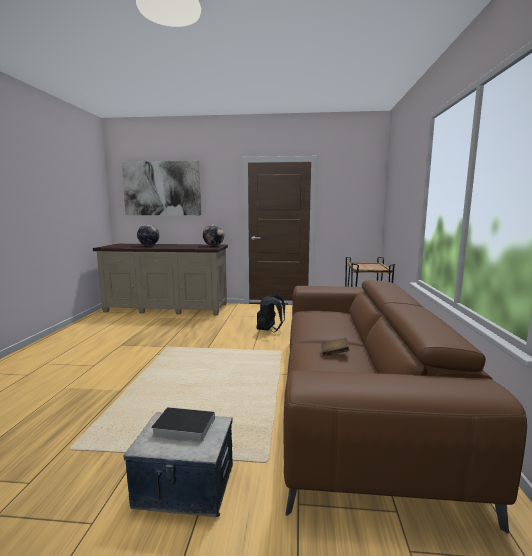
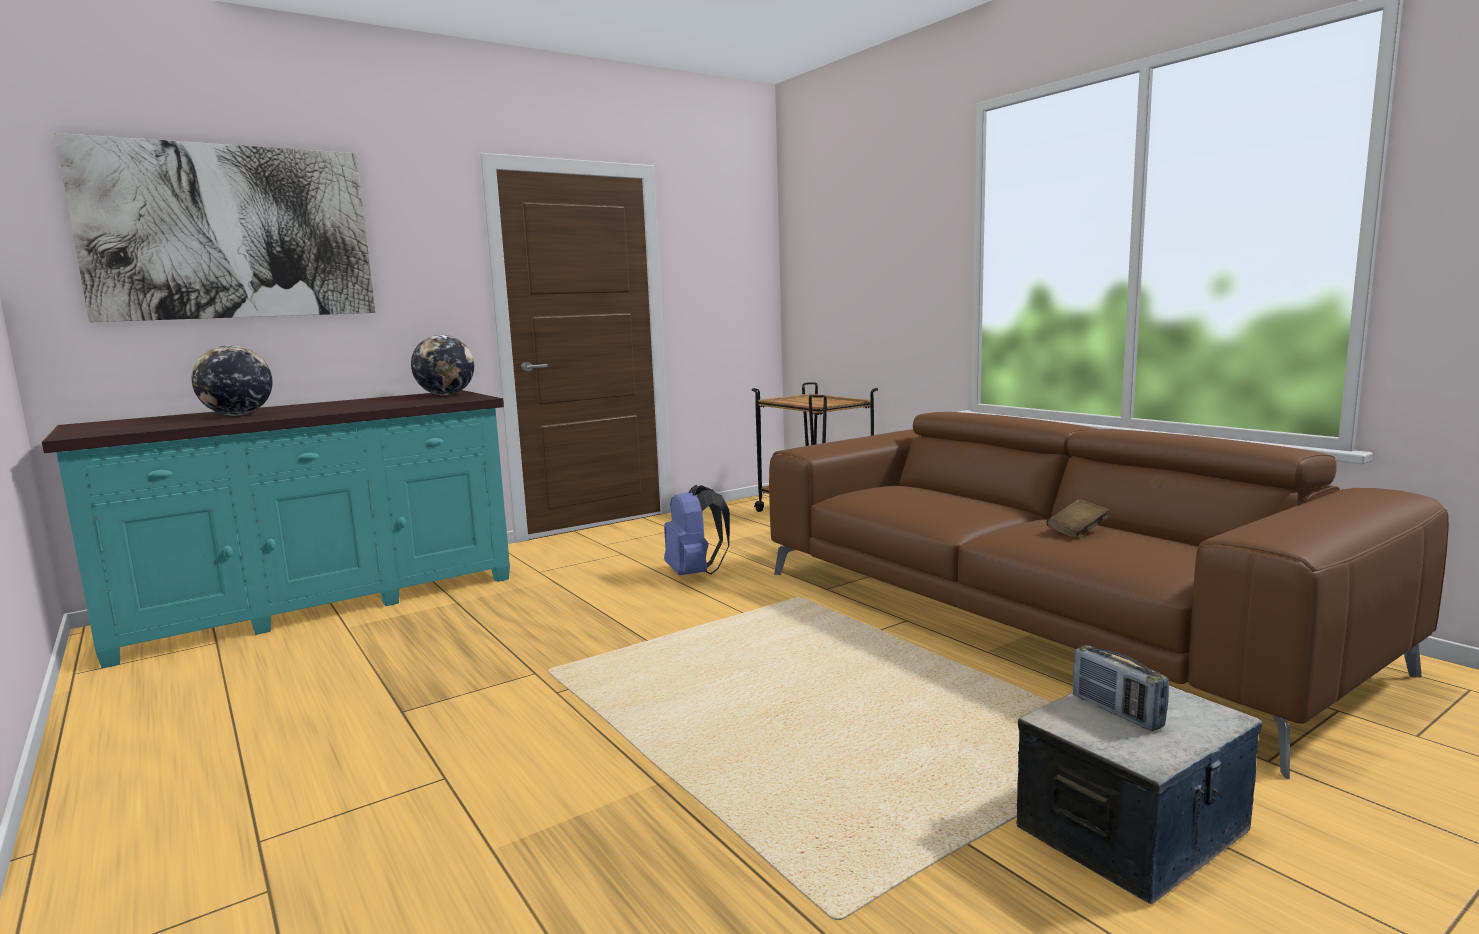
camera: 40 degrees left, 0 degrees up
(167, 308) = (322, 601): beige cabinet -> turquoise cabinet
(182, 428) = (1116, 712): book -> radio
(269, 330) = (695, 574): black backpack -> blue backpack

